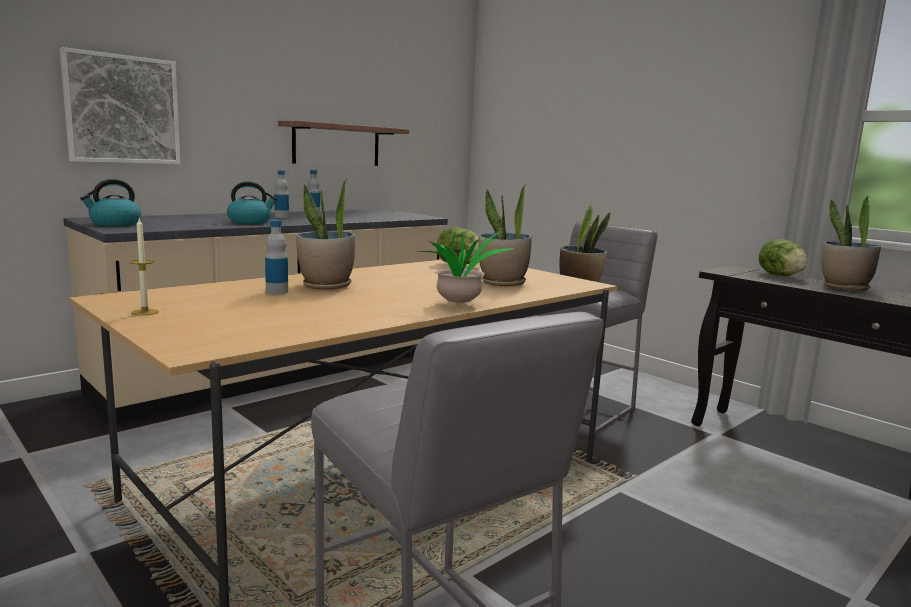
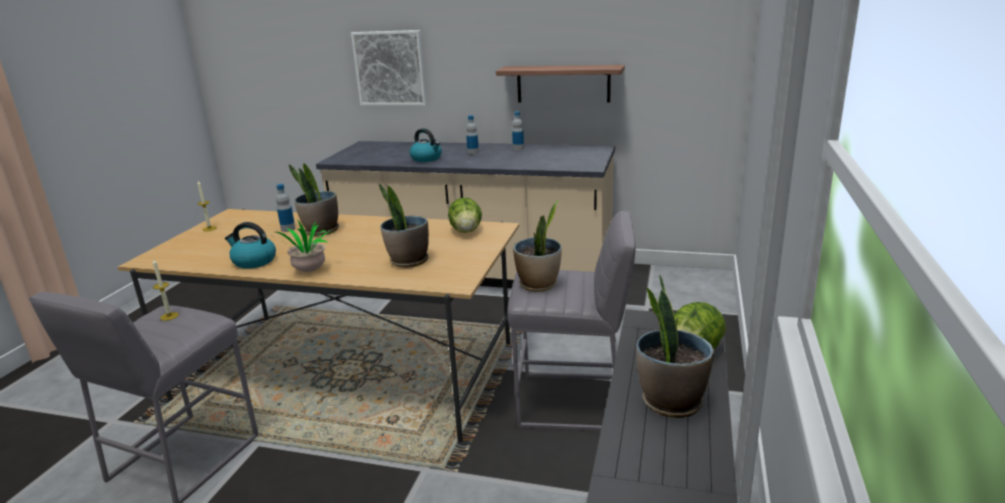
camera: 60 degrees right, 10 degrees up
(114, 224) = (352, 152): kettle -> kettle (253, 261)
(401, 394) = (169, 316): none -> candle

